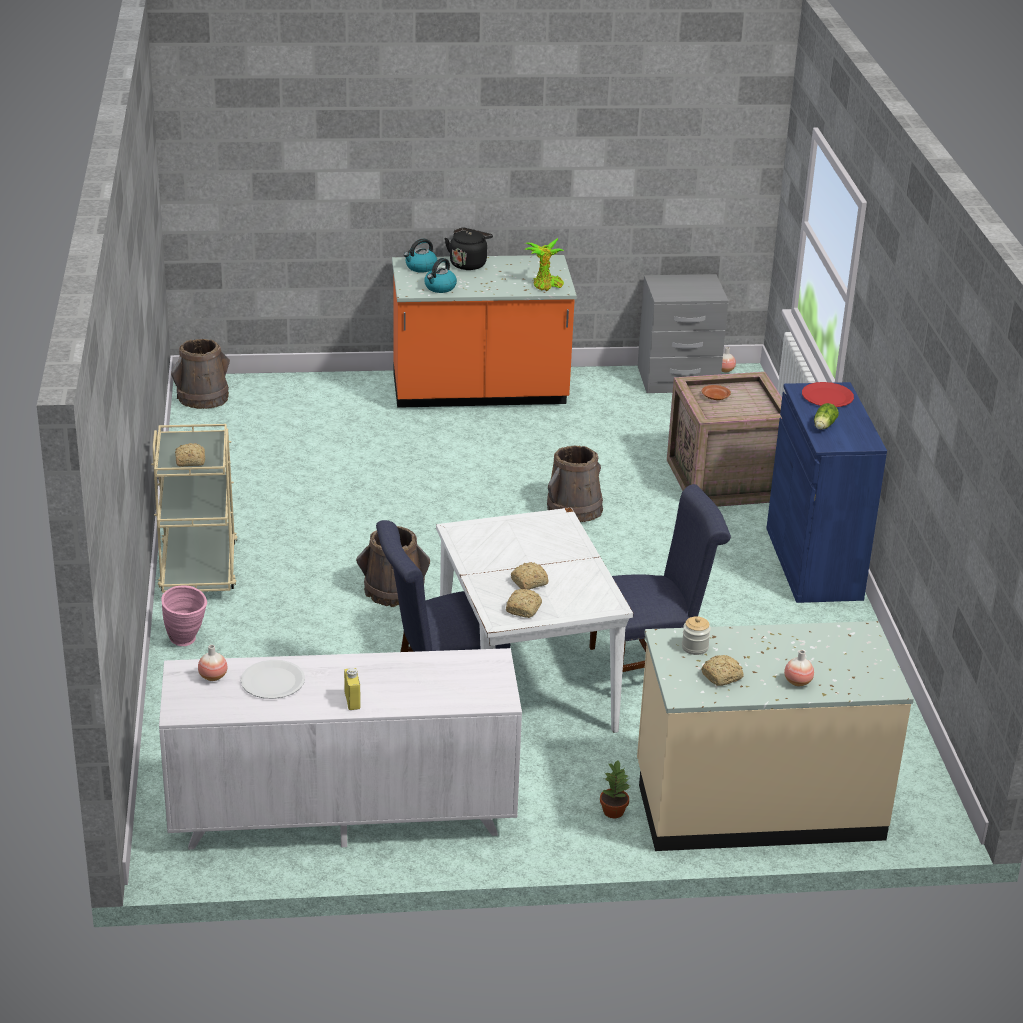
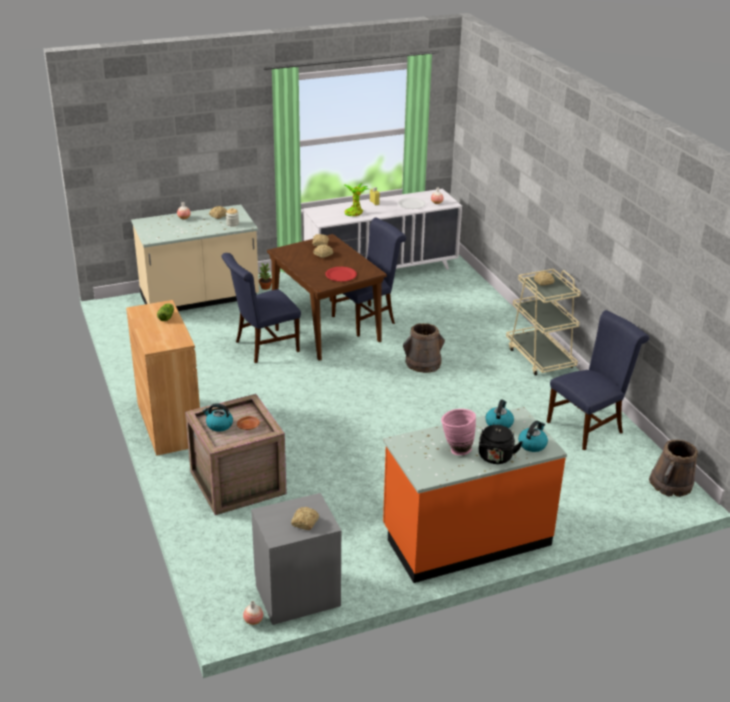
camera: 165 degrees right, 0 degrees up
(187, 641) = (508, 322): pink vase -> pink vase (456, 449)
(231, 467) = (588, 426): none -> blue chair
(525, 684) = (326, 329): white dining table -> brown dining table
(546, 286) = (413, 443): potted plant -> potted plant (354, 212)
(574, 508) = (340, 437): brown bucket -> none
(677, 284) = (304, 523): none -> bread
(751, 403) = (219, 425): none -> kettle
(813, 563) = (169, 424): blue cabinet -> brown cabinet
(827, 396) = (163, 339): red plate -> red plate (341, 275)

